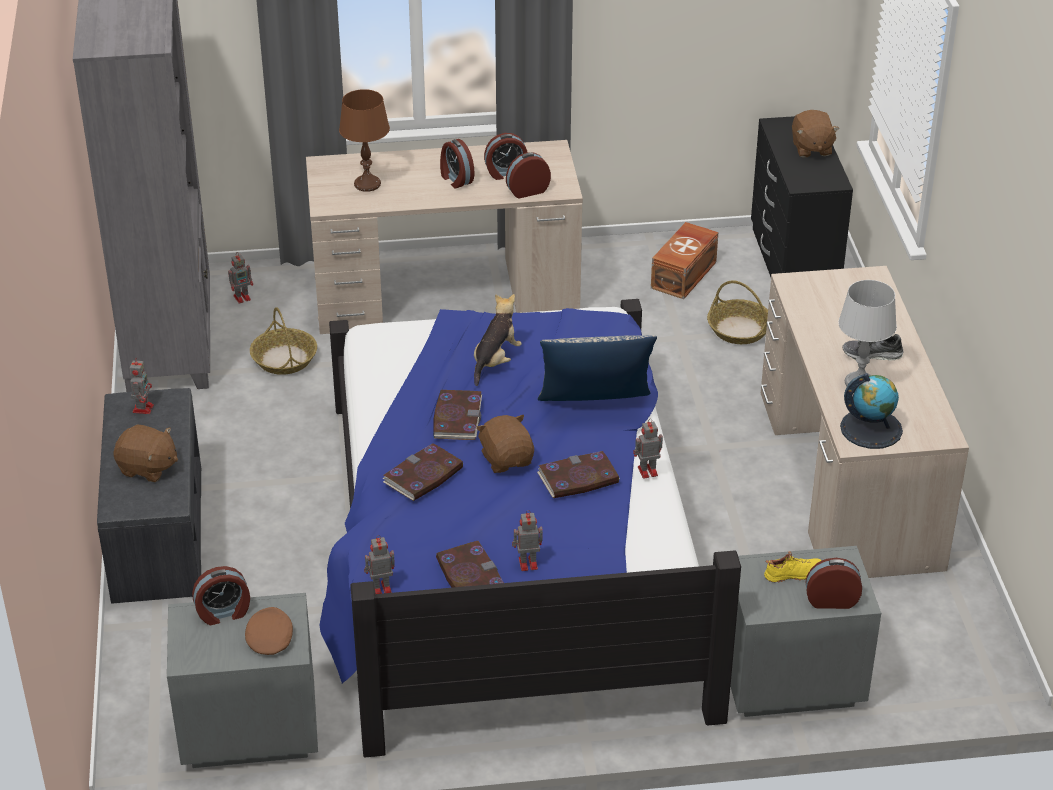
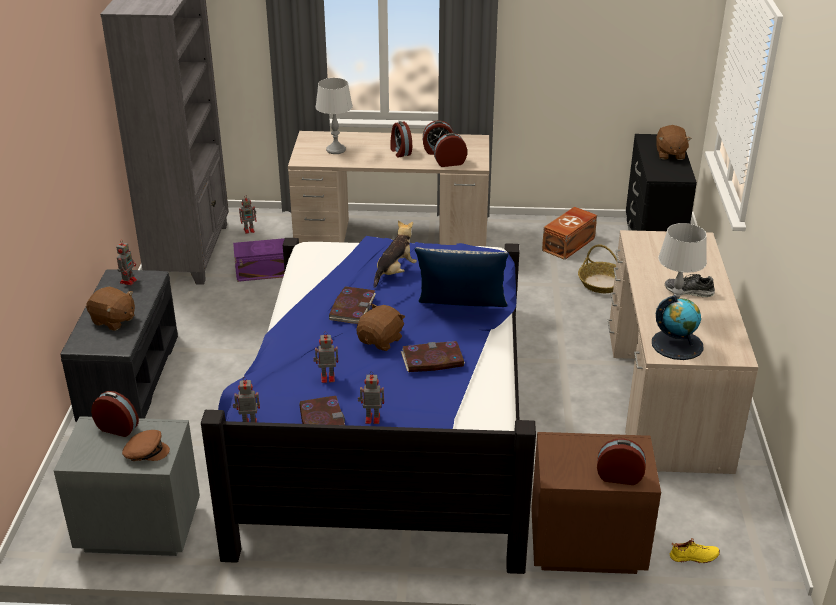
camera: 10 degrees right, 5 degrees down
(223, 613) = (118, 428): alarm clock -> alarm clock turned 150 degrees counterclockwise
(270, 639) = (145, 452): brown cap -> brown cap turned 75 degrees clockwise
(284, 359) = (263, 271): basket -> purple storage box
(367, 184) = (335, 150): brown table lamp -> grey table lamp
(423, 475) = (311, 345): book -> none
(507, 459) = (381, 340): brown plush toy -> brown plush toy turned 45 degrees clockwise
(646, 471) = (489, 361): toy robot -> toy robot (326, 377)
(788, 681) = (584, 545): grey nightstand -> brown nightstand
(793, 575) = (591, 452): yellow shoe -> yellow shoe (694, 557)

